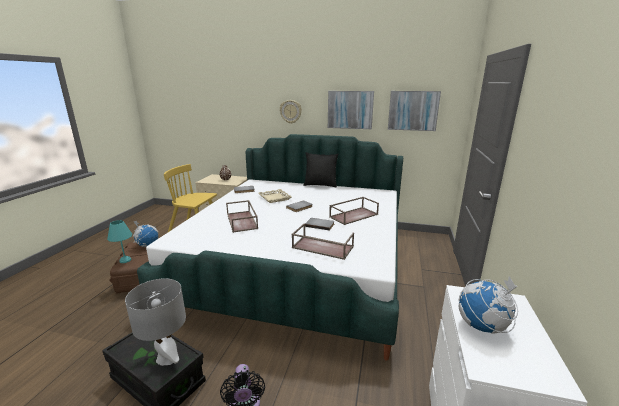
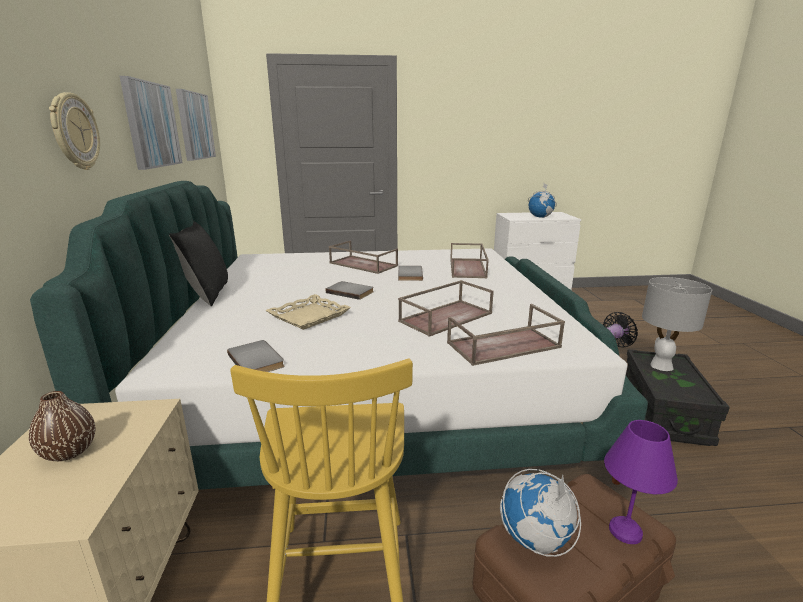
camera: 110 degrees left, 0 degrees up
(124, 260) = (627, 532): turquoise table lamp -> purple table lamp
(198, 225) = (503, 346): none -> brown tray

